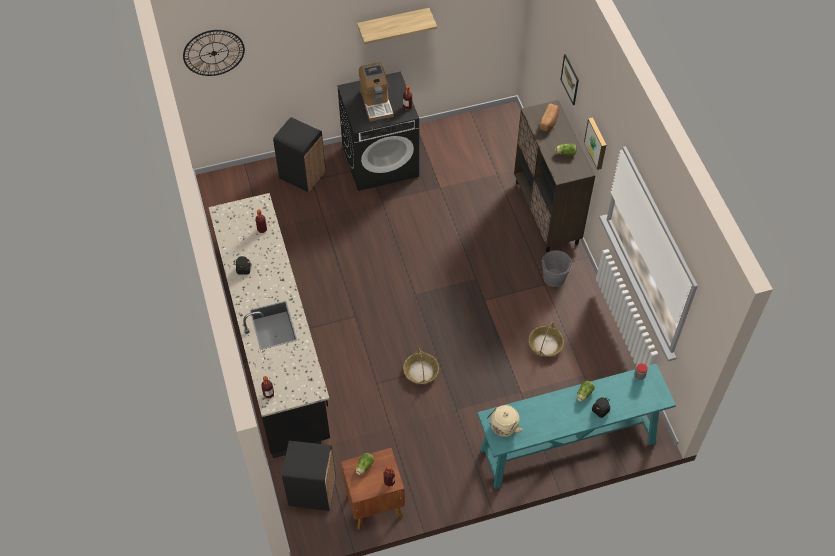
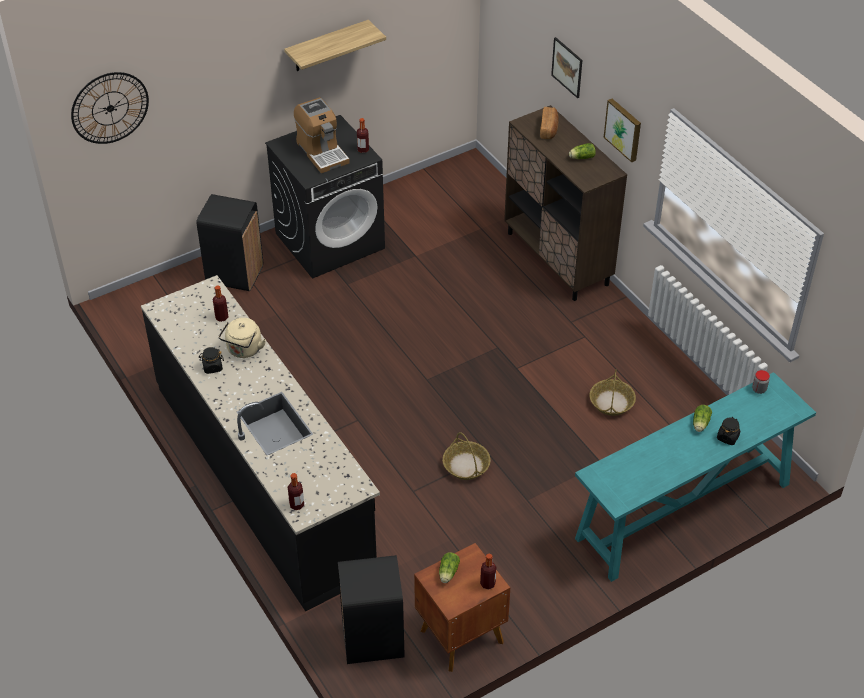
camera: 15 degrees left, 10 degrees down
(503, 428) = (615, 483): beige kettle -> beige kettle (243, 350)
(554, 278) = (593, 327): grey bucket -> none

